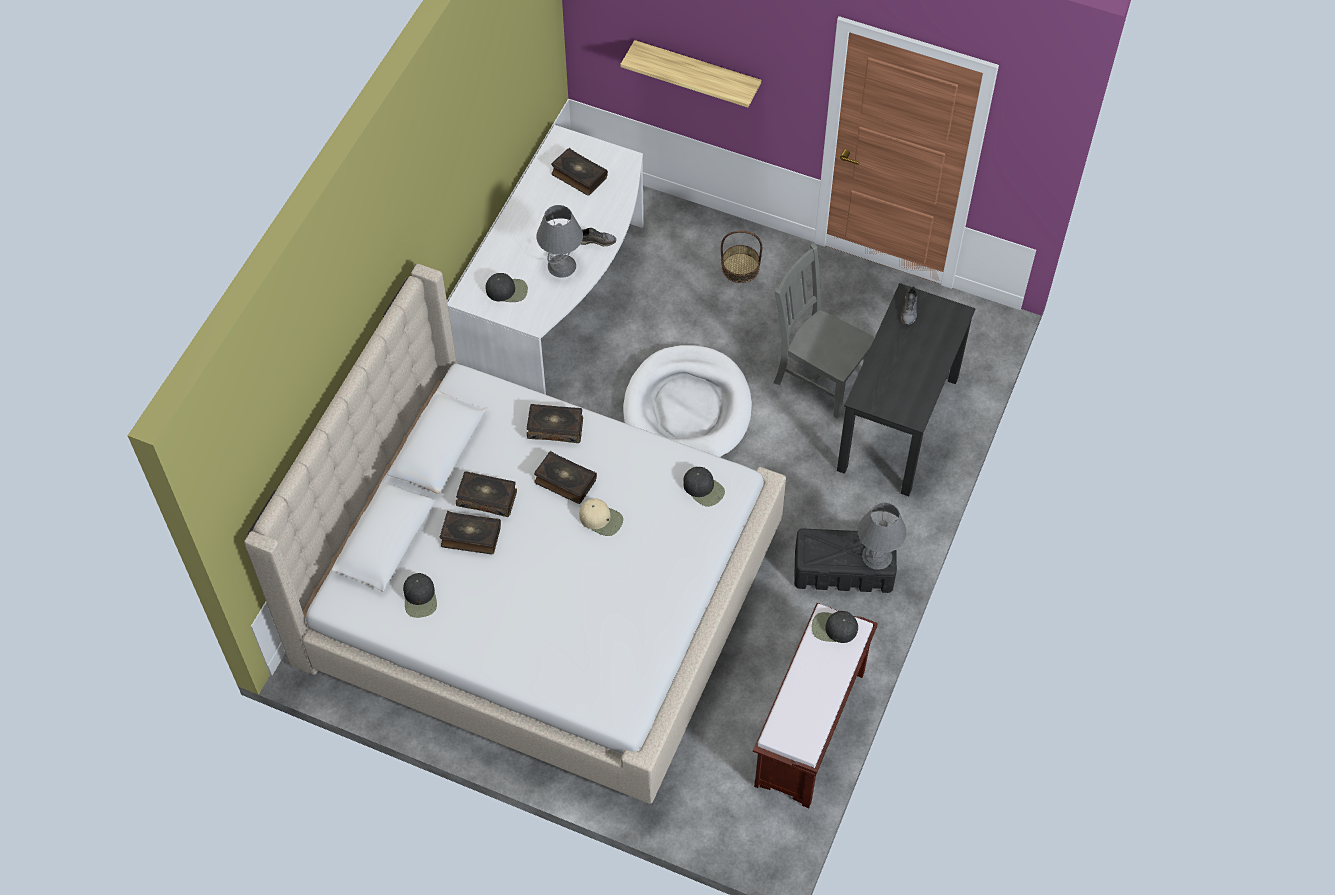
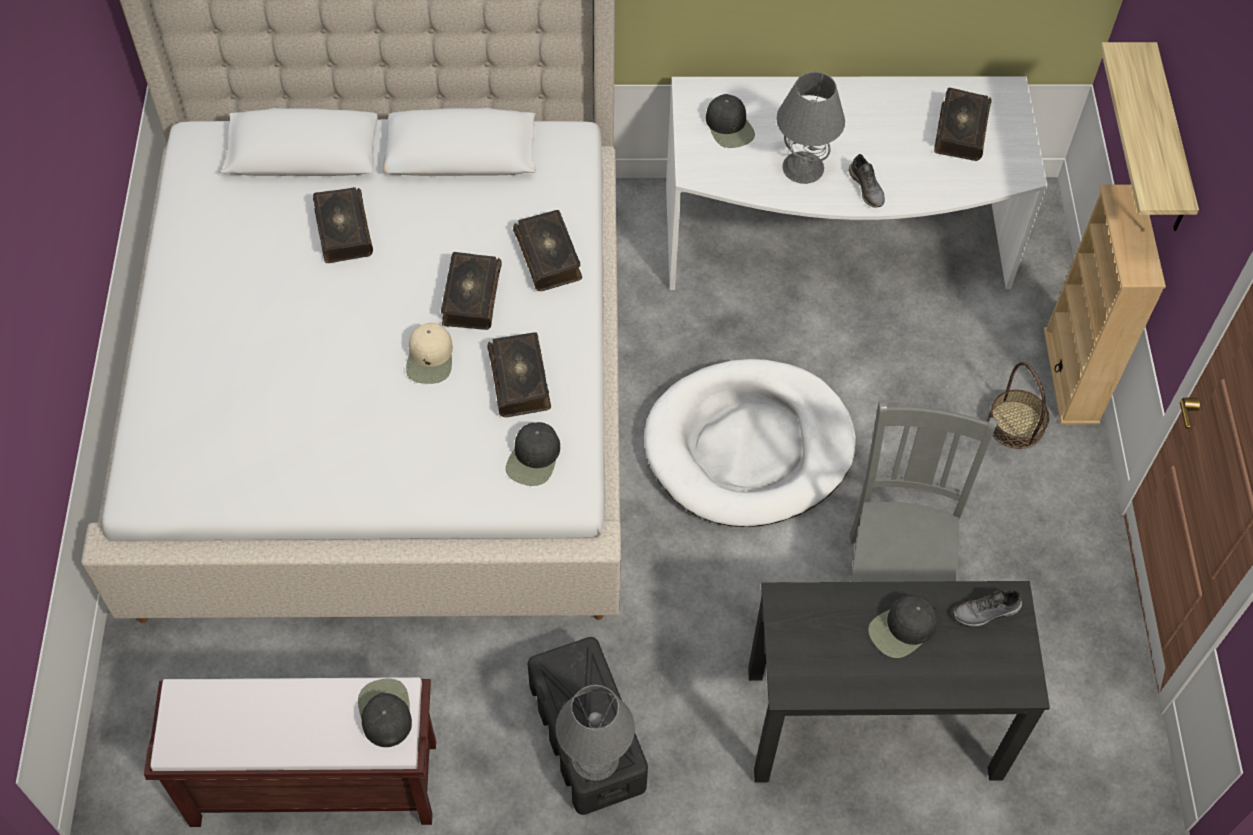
camera: 65 degrees right, 0 degrees up
(420, 598) = (233, 216): black cap -> black cap (902, 629)
(487, 498) = (408, 227): book -> book (520, 381)
(721, 225) = (1071, 376): none -> beige bookcase

